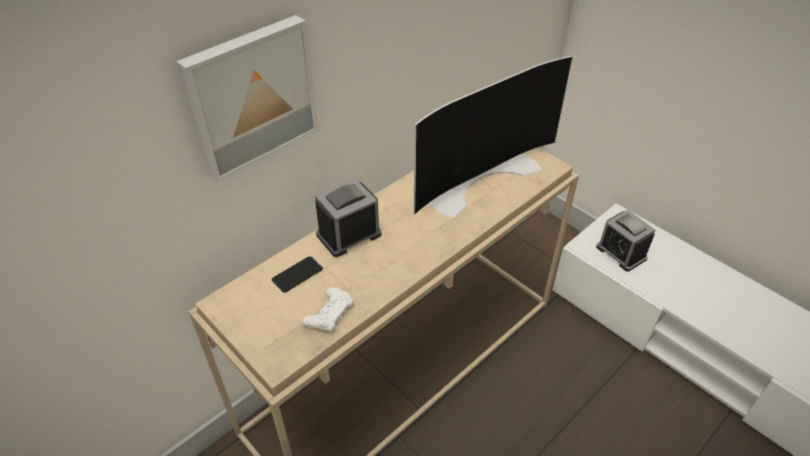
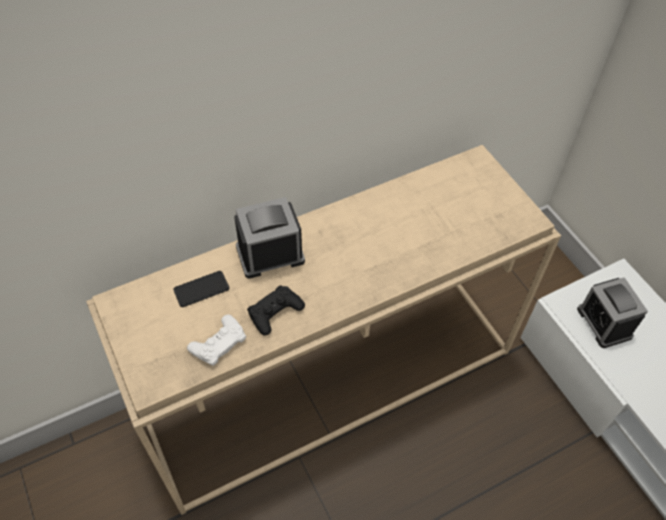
camera: 15 degrees right, 10 degrees up
(251, 96) = (166, 105): picture -> none
(371, 278) = (275, 312): none -> black game controller
(480, 177) = (439, 215): television -> none

